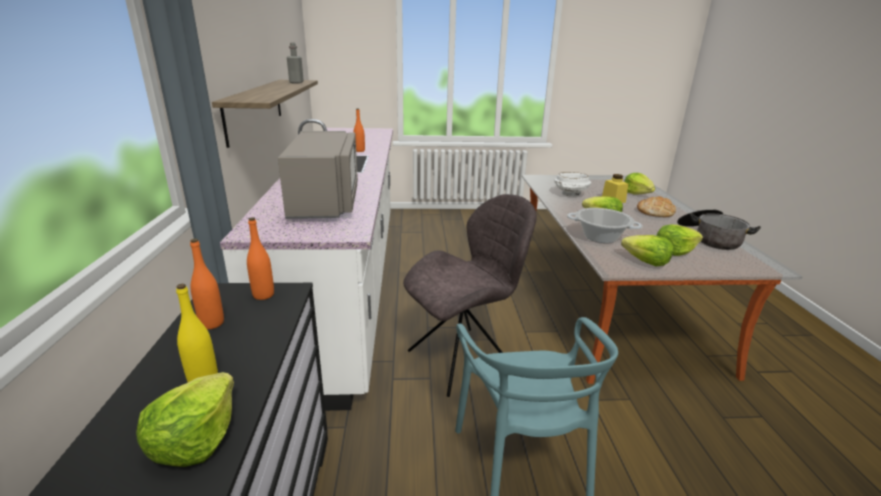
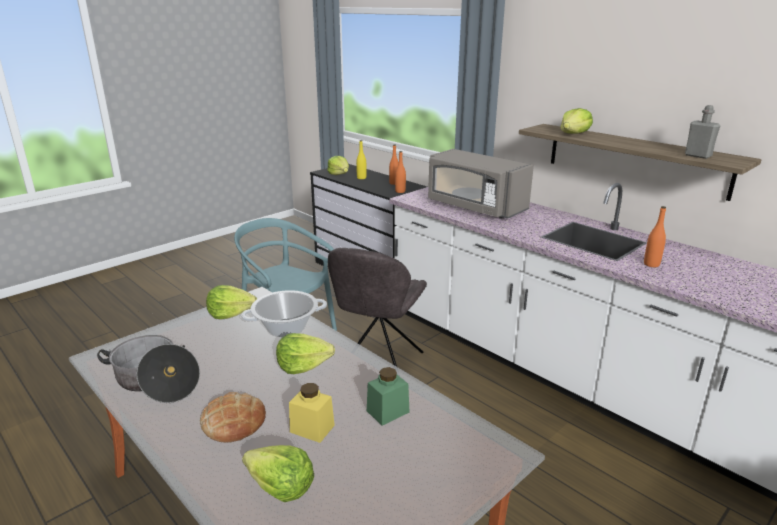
camera: 140 degrees right, 0 degrees up
(570, 194) = (388, 411): white bowl -> green jar
(674, 251) = (203, 339): lettuce -> lettuce (573, 134)

